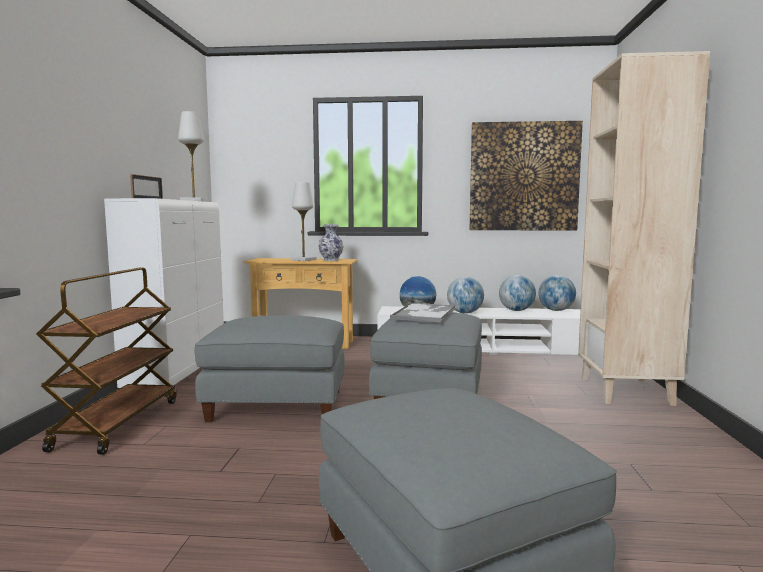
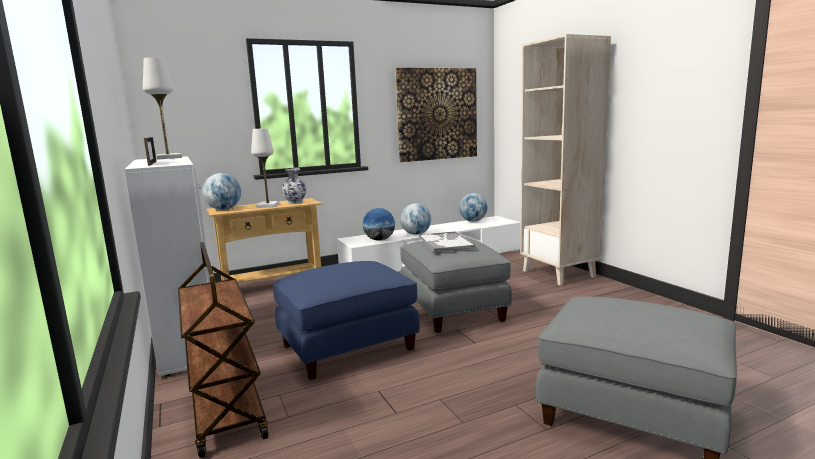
camera: 30 degrees left, 5 degrees up
(278, 405) = (347, 347): grey ottoman -> blue ottoman
(516, 310) = (447, 225): globe -> globe (224, 209)

